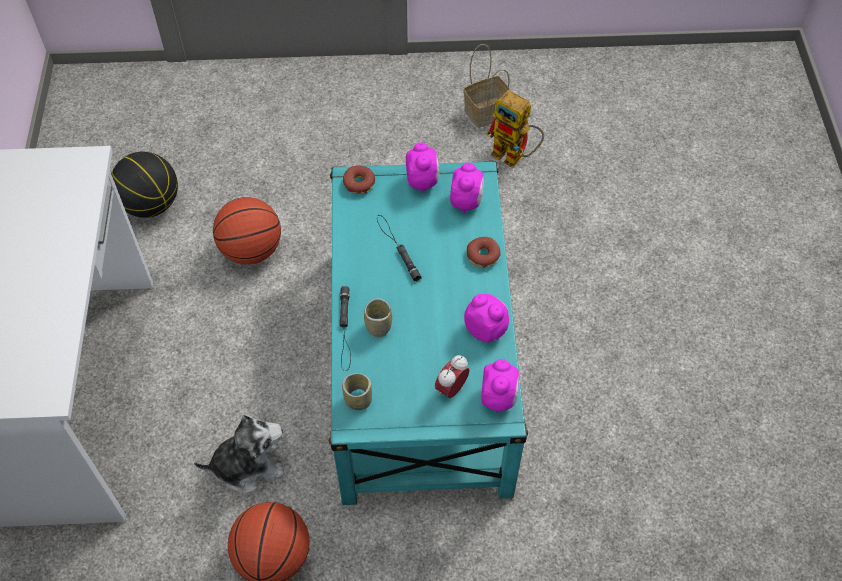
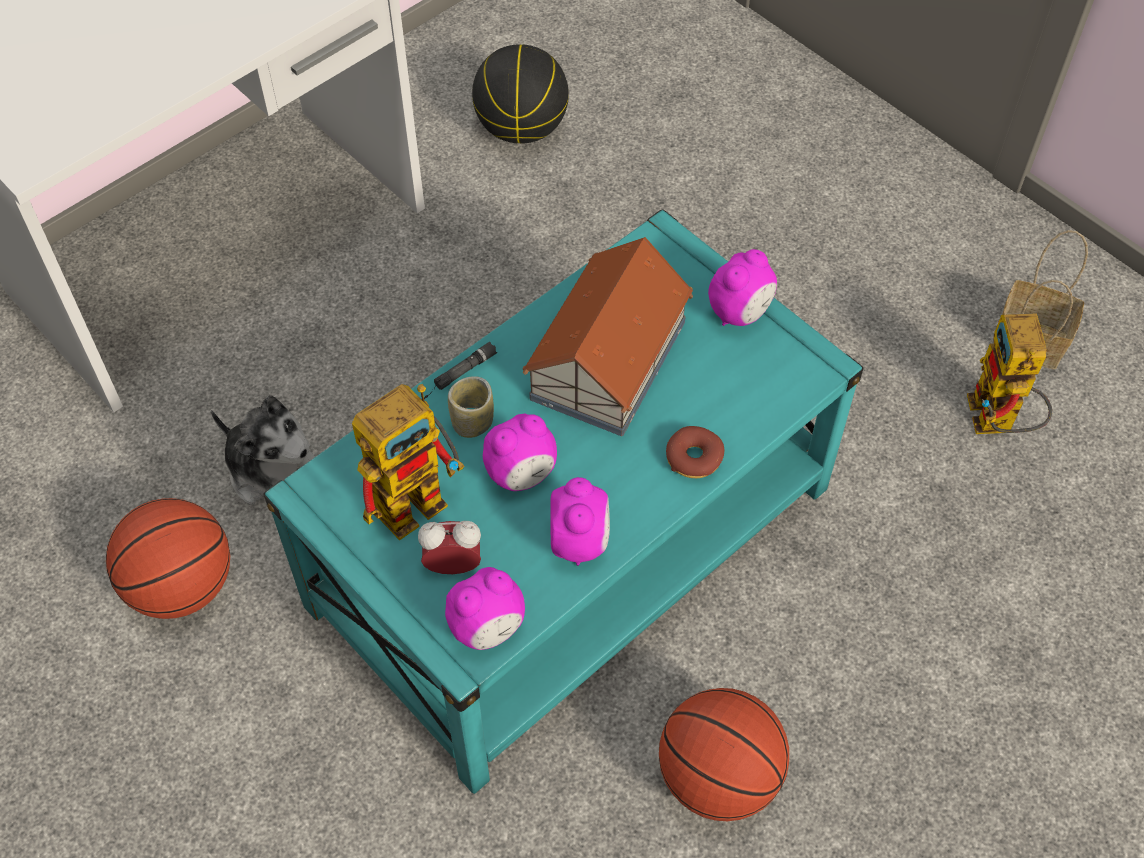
camera: 50 degrees right, 0 degrees up
(251, 250) = (557, 261): basketball -> basketball (718, 776)
(358, 400) = (348, 477): cup -> none
(359, 183) = (666, 251): donut -> none
(397, 248) = (610, 359): black flashlight -> toy house
(398, 377) = (418, 495): none -> toy robot
(466, 202) = (760, 381): alarm clock -> alarm clock (521, 474)

